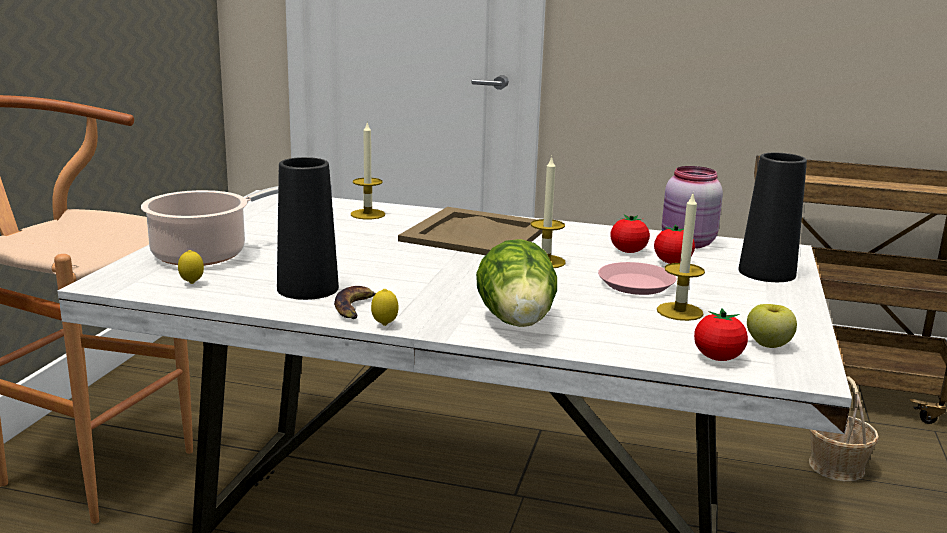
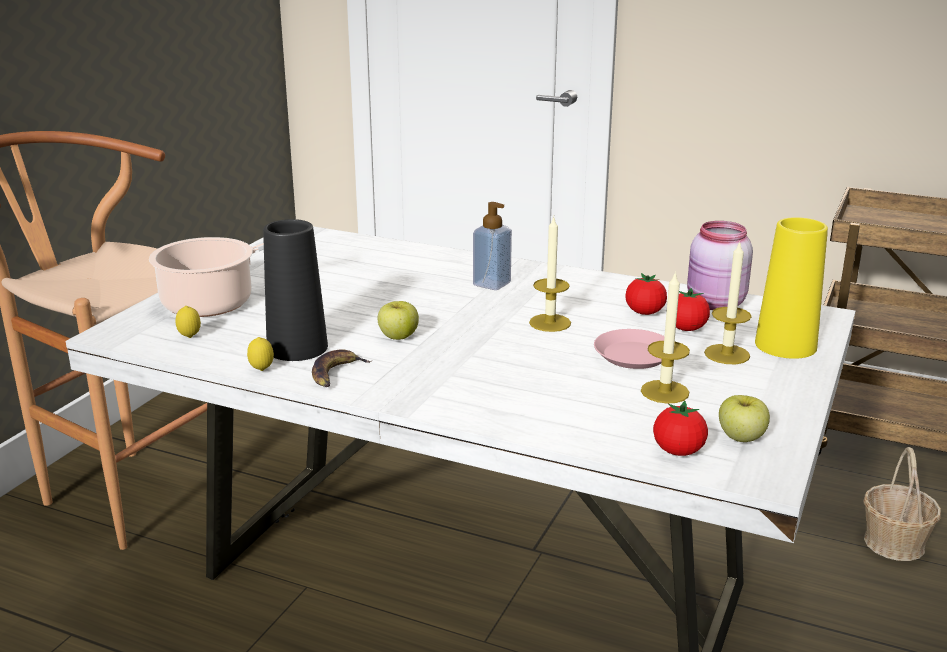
camera: 10 degrees right, 5 degrees up
(368, 214) = (390, 257): candle -> candle (727, 354)
(384, 325) = (355, 395): lemon -> lemon (262, 370)
(405, 276) = (398, 336): none -> apple
(475, 233) = (492, 284): beige tray -> soap dispenser
(518, 323) = (489, 399): lettuce -> none
(767, 272) = (785, 345): black vase -> yellow vase

